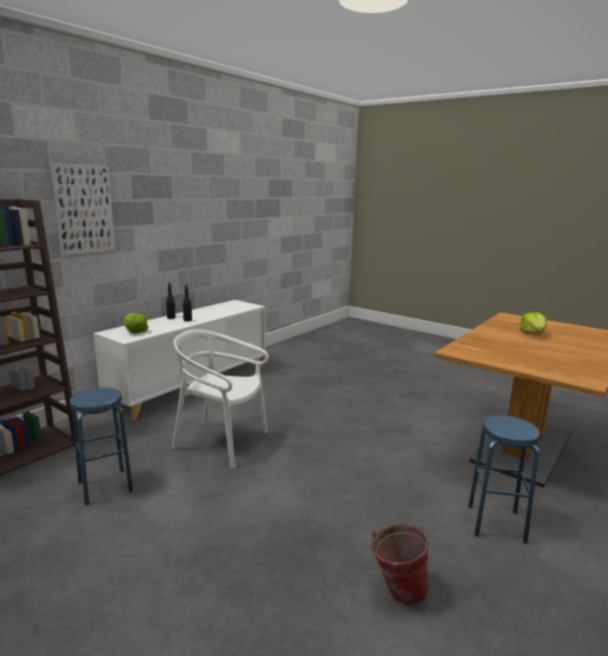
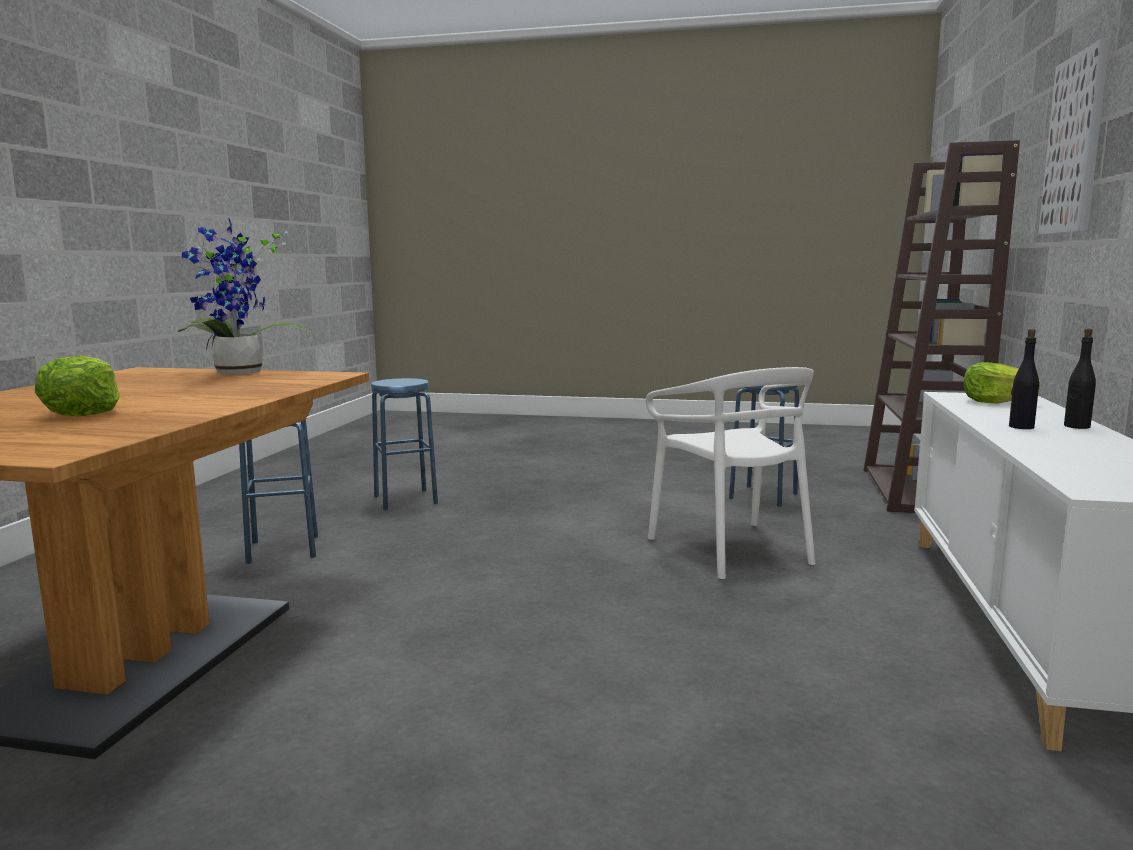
camera: 155 degrees right, 5 degrees down
(221, 442) = (731, 549): white chair -> white chair turned 75 degrees clockwise
(397, 590) = (405, 499): bucket -> blue stool
(509, 362) = (238, 374): none -> potted plant

